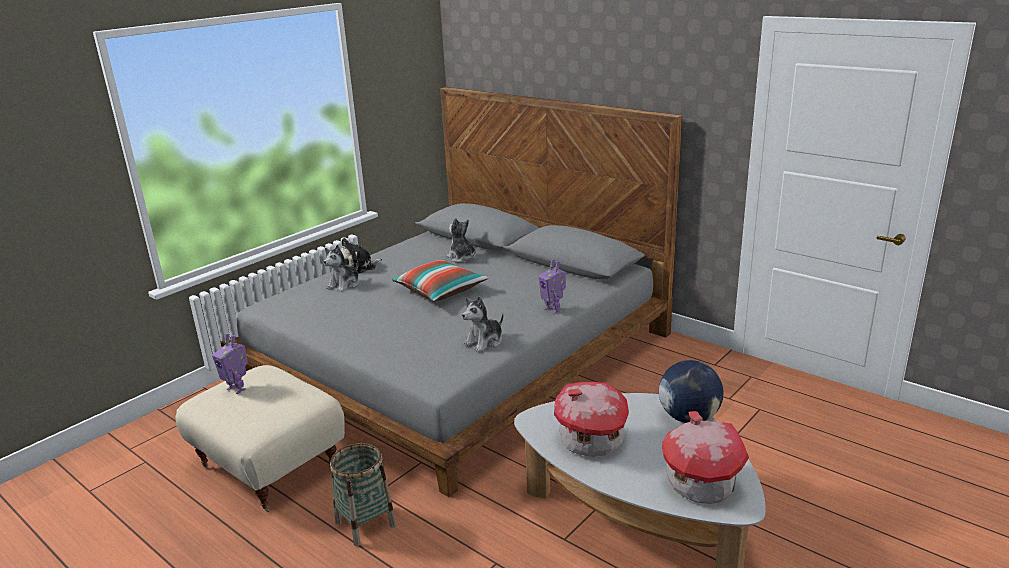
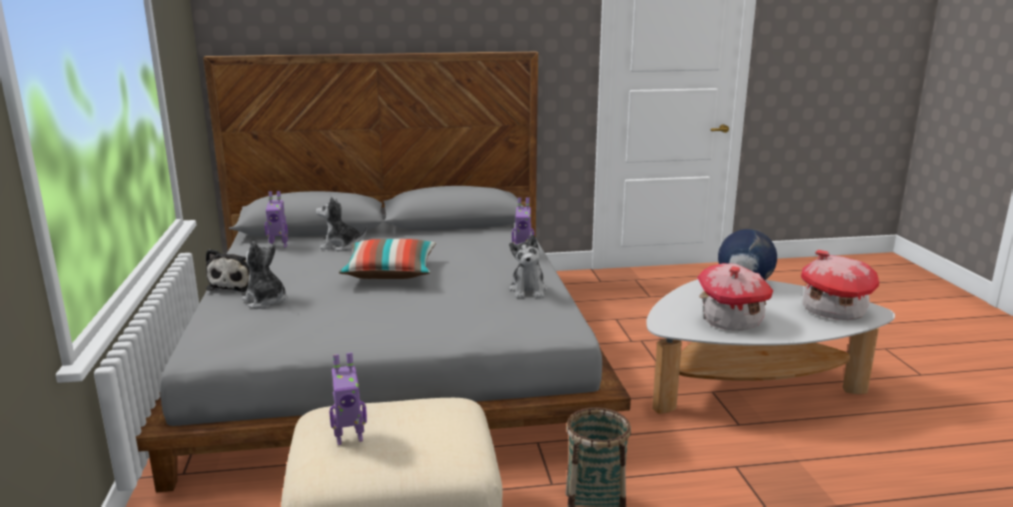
camera: 50 degrees left, 5 degrees down
(344, 285) = (266, 301): plush toy -> plush toy turned 150 degrees clockwise
(432, 245) = (279, 245): none -> toy robot

